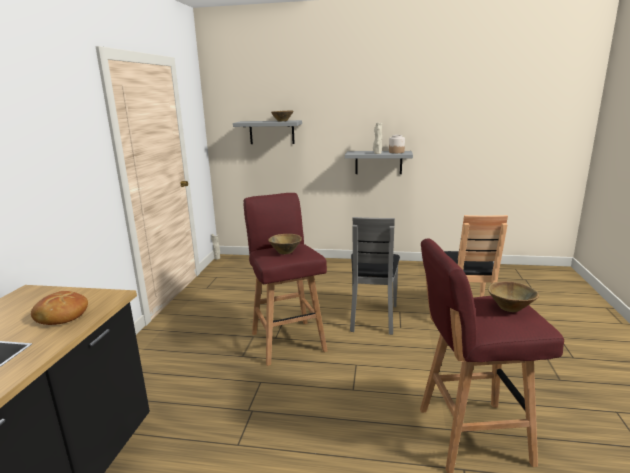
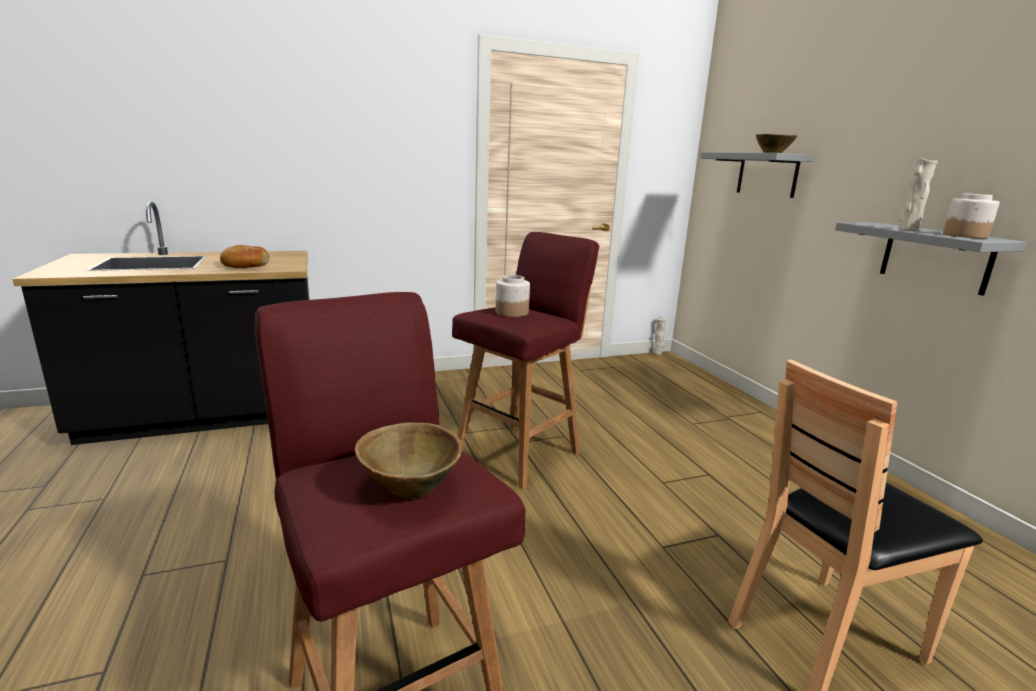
camera: 60 degrees right, 0 degrees up
(286, 252) = (511, 312): brown bowl -> jar
(373, 317) = (661, 508): grey chair -> none

